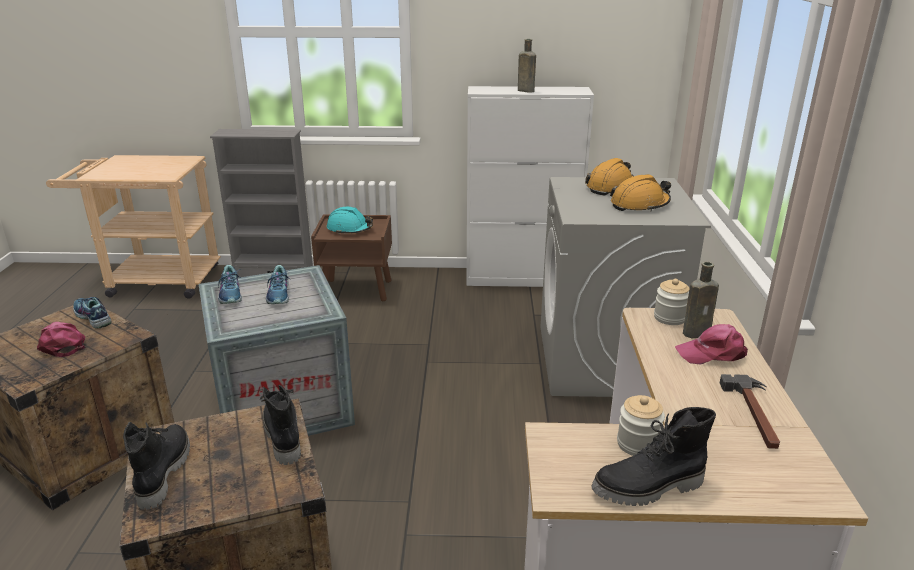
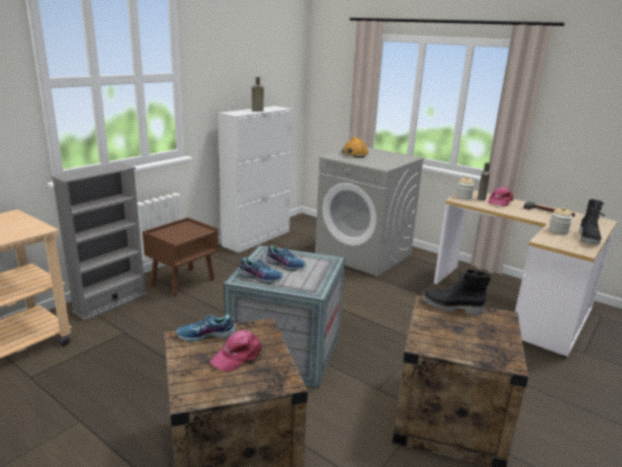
camera: 55 degrees left, 5 degrees down
(62, 344) = (238, 356): pink cap -> pink cap turned 45 degrees counterclockwise
(162, 472) = (463, 349): black boot -> none
(349, 229) = (181, 233): turquoise hard hat -> none
(639, 205) = (384, 157): orange hard hat -> none

